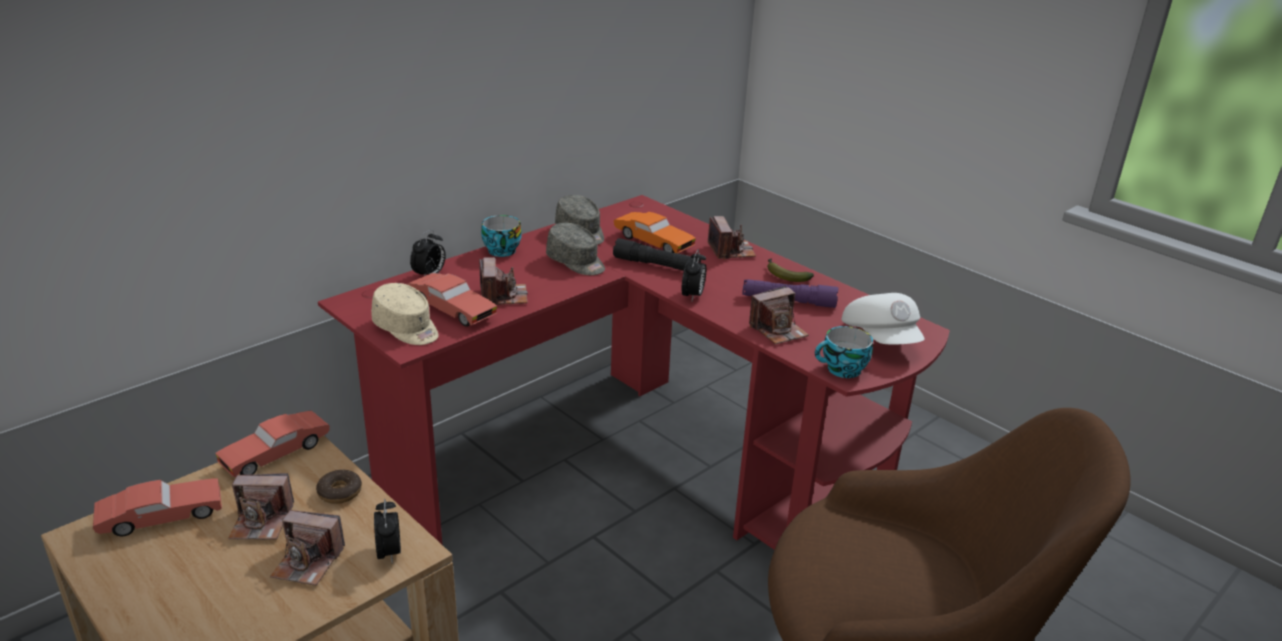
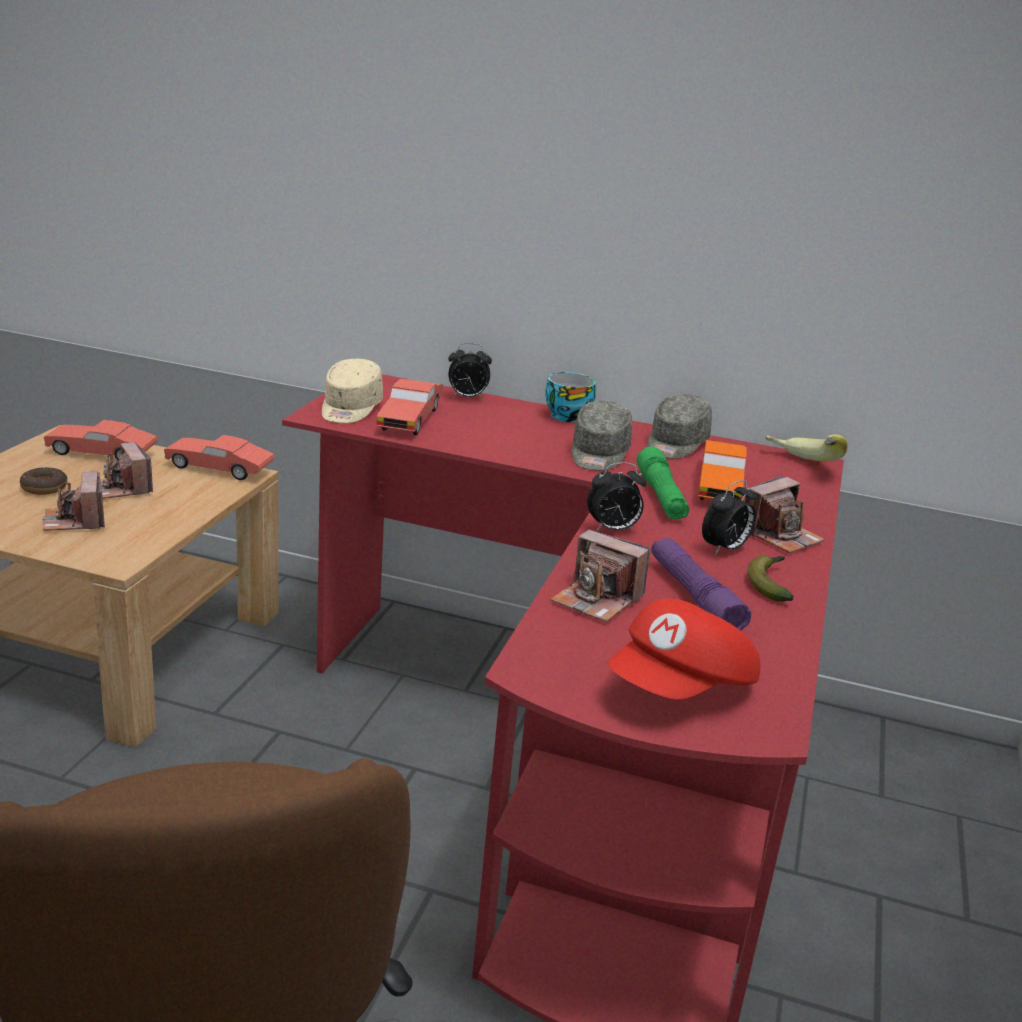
camera: 60 degrees right, 5 degrees down
(161, 518) = (102, 454): red toy car -> red toy car turned 150 degrees clockwise
(340, 492) = (183, 508): donut -> donut (44, 488)
(389, 553) = (108, 551): alarm clock -> alarm clock (724, 549)
(503, 296) = (468, 434): camera -> none
(644, 210) = (799, 466): none -> banana
(656, 265) = (661, 496): black flashlight -> green flashlight
(842, 370) = (541, 664): cup -> none
(882, 339) = (681, 689): white cap -> red cap

